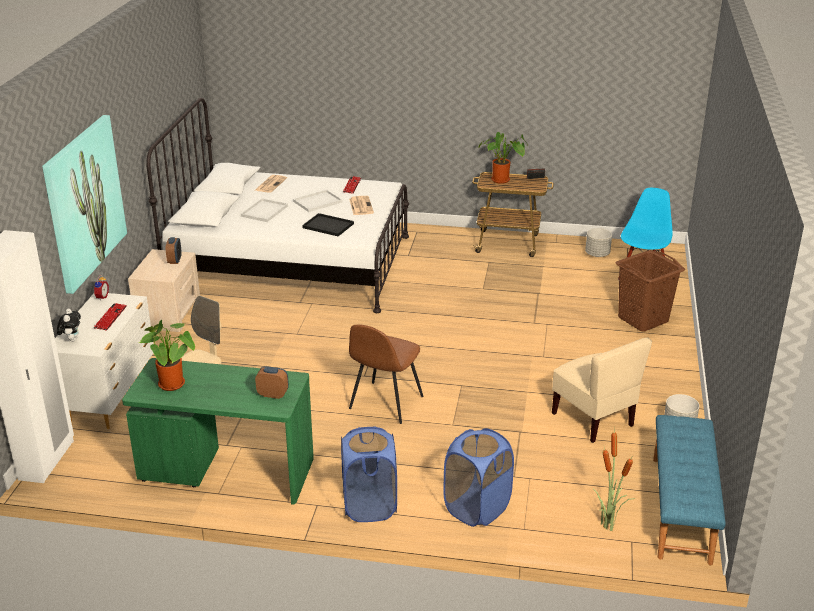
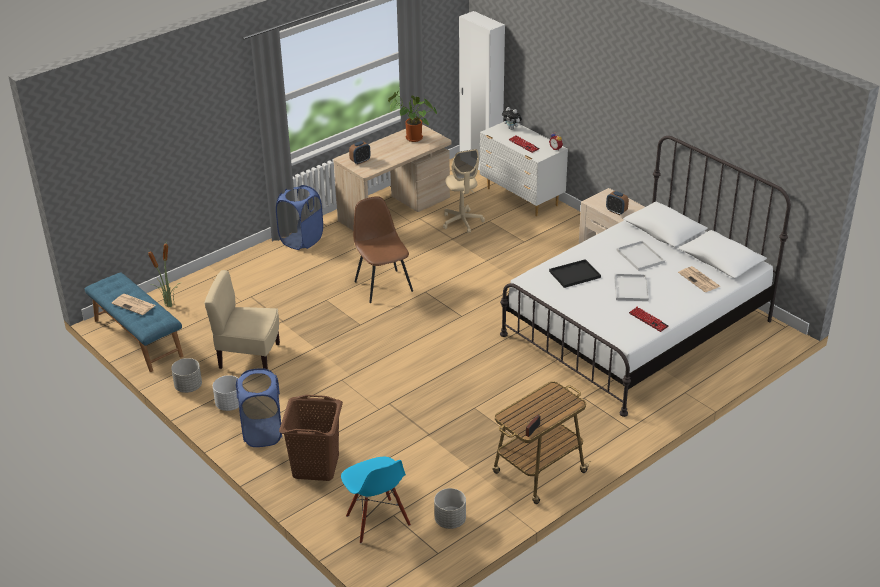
camera: 130 degrees right, 5 degrees up
(83, 202) = (584, 89): picture -> none
(226, 471) = (395, 210): green desk -> beige desk
(360, 206) = (596, 306): newspaper -> newspaper (134, 305)
(477, 508) = (248, 271): blue laundry basket -> blue laundry basket (263, 433)
(502, 180) = (552, 406): potted plant -> none
(658, 393) = (229, 404): none -> white planter

